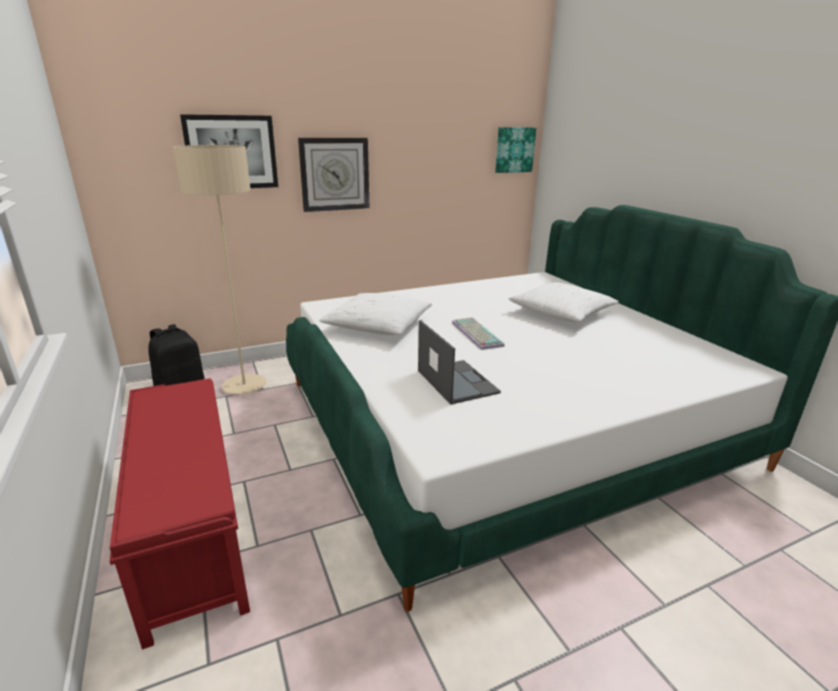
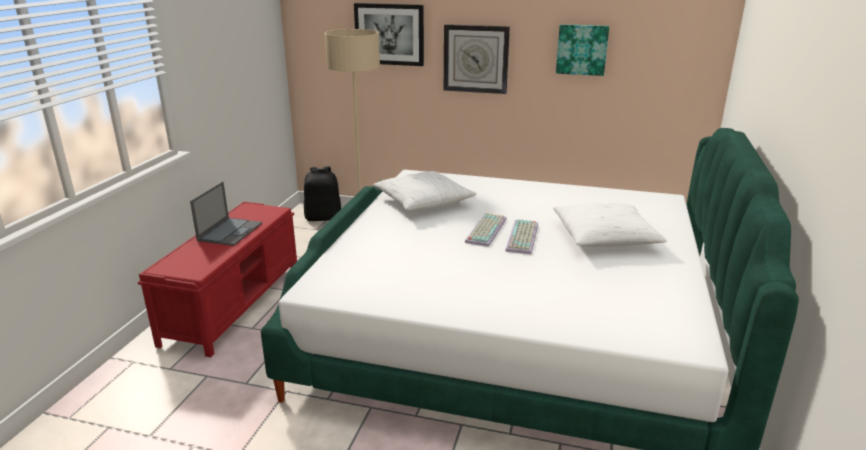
camera: 40 degrees right, 0 degrees up
(456, 381) = (401, 257): laptop -> laptop (230, 231)
(514, 150) = (693, 46): picture -> picture (582, 49)
(514, 331) = (523, 238): none -> keyboard

